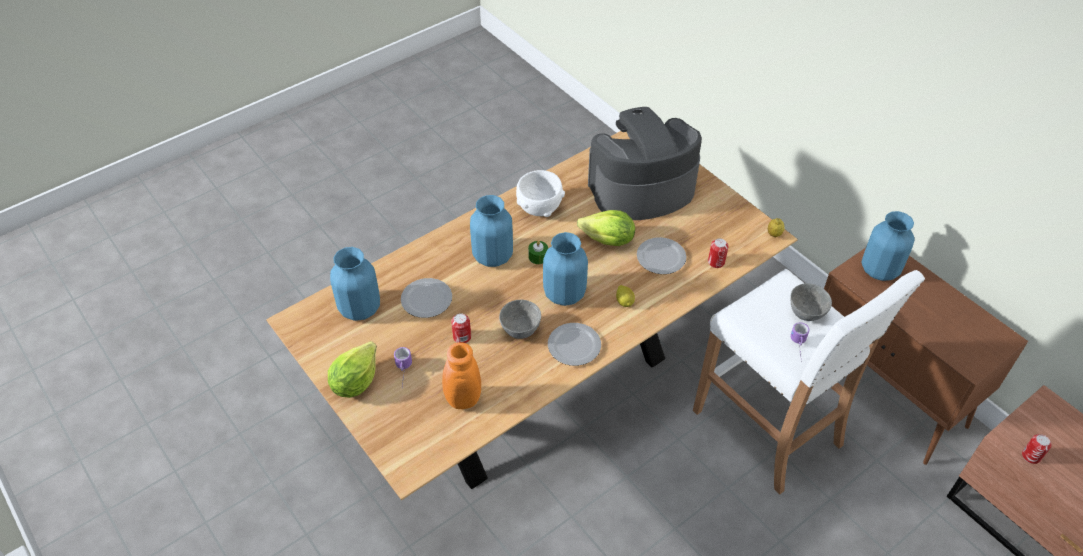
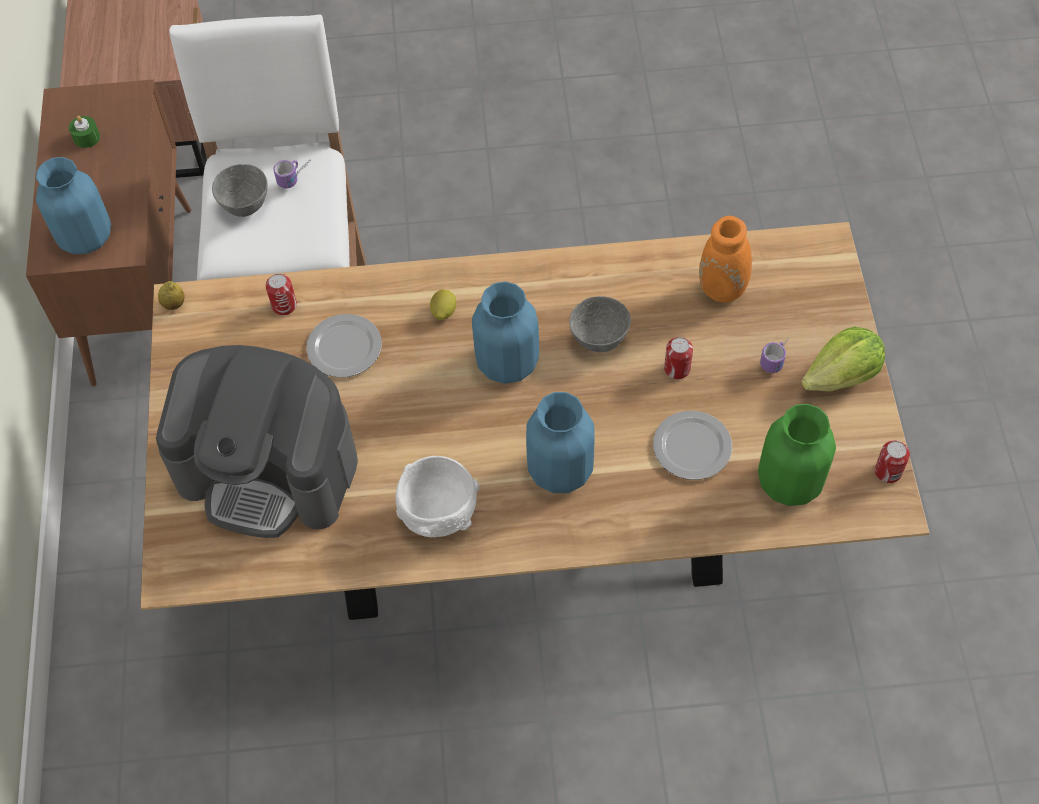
camera: 145 degrees left, 10 degrees up
(360, 308) = (789, 481): blue vase -> green vase
(538, 256) = (500, 434): green candle -> green candle (86, 137)
(575, 345) = (547, 289): plate -> none
(608, 240) = (388, 409): lettuce -> none
(1031, 456) = (161, 45): can -> can (888, 471)

